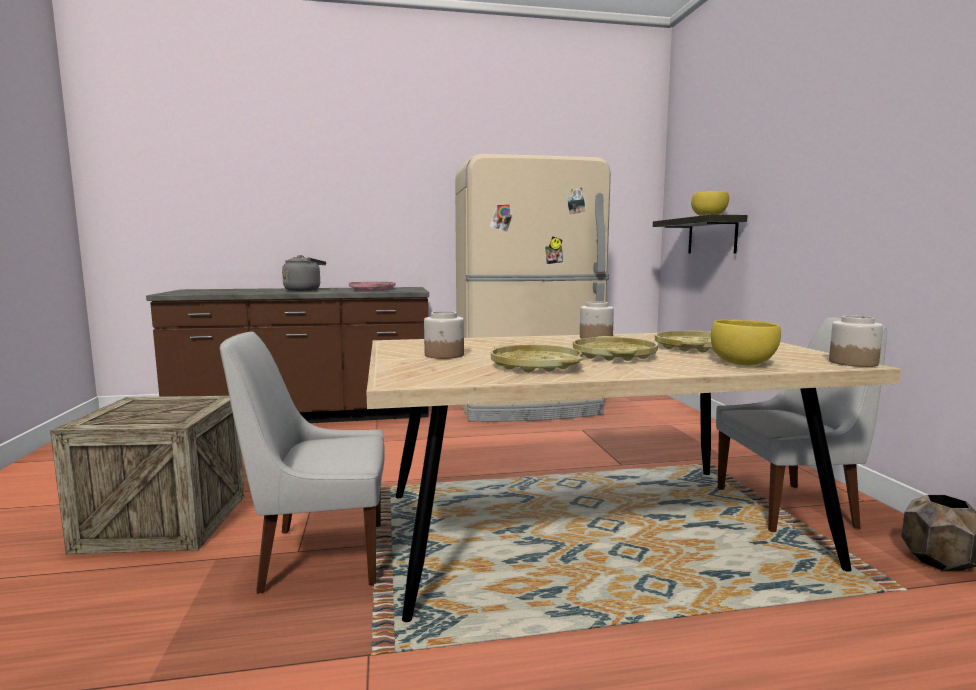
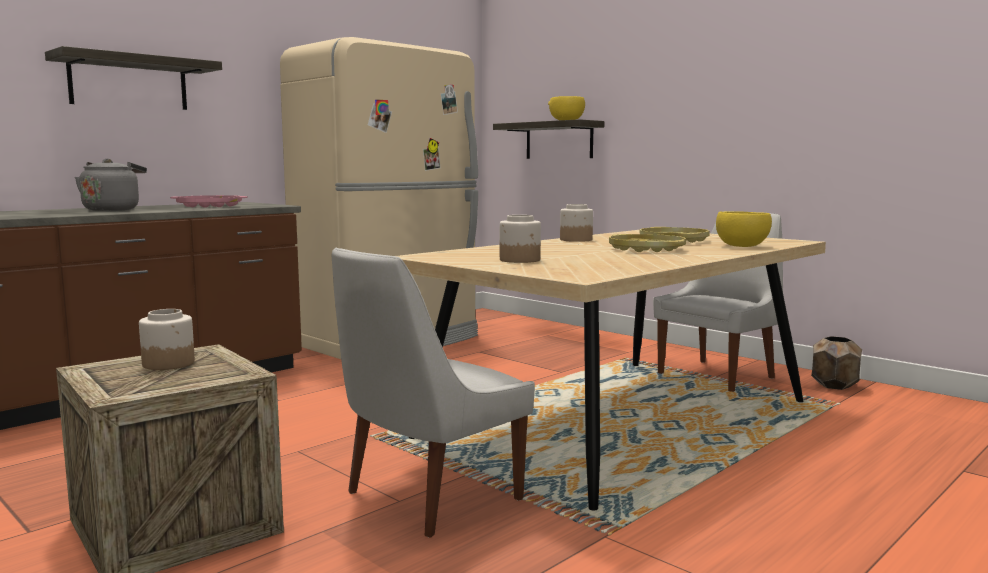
camera: 35 degrees left, 0 degrees up
(341, 202) = (129, 83): none -> shelf
(535, 366) = (625, 259): yellow tray -> none
(853, 362) = (794, 240): jar -> jar (169, 363)

